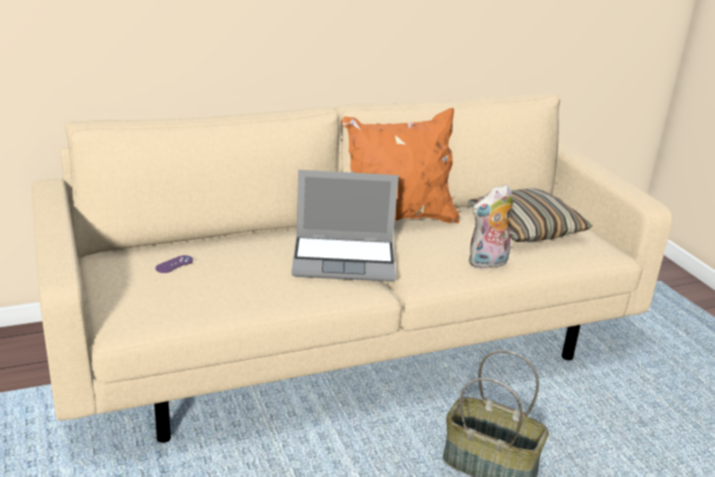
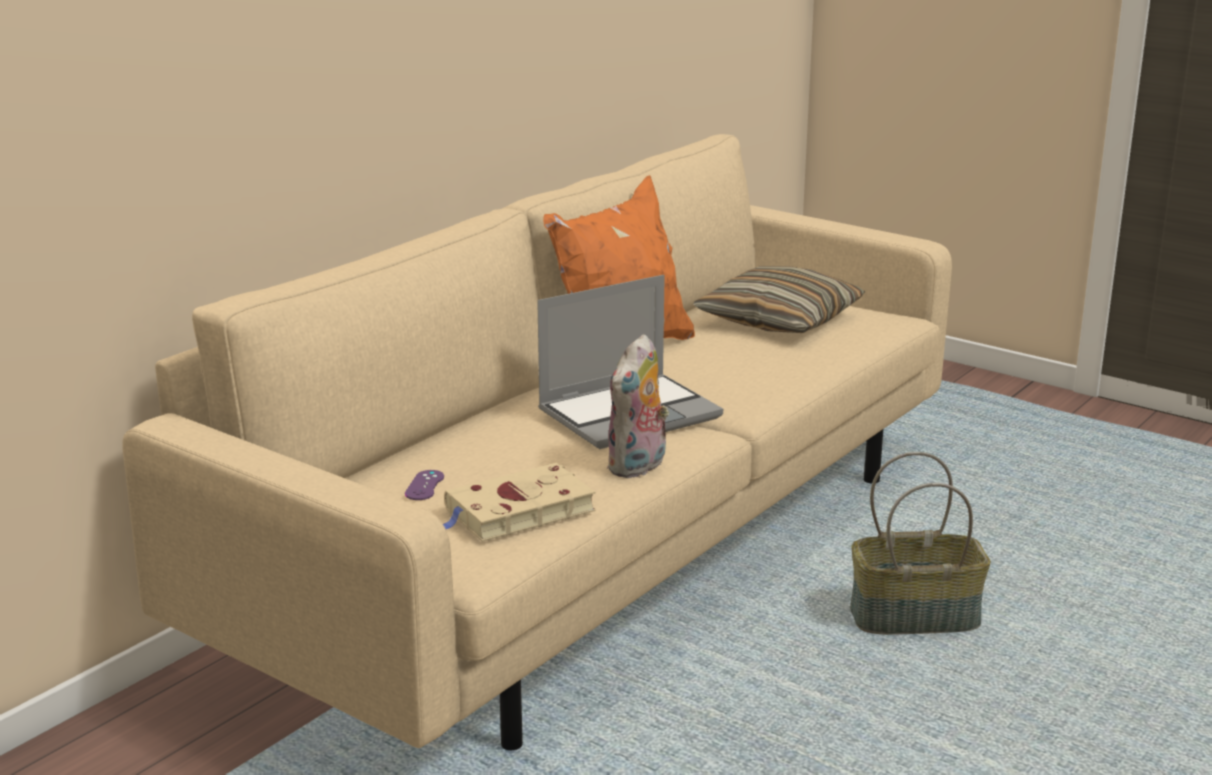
camera: 30 degrees left, 5 degrees down
(193, 299) = (516, 512): none -> beige book
(488, 263) = (792, 368): plush toy -> plush toy (638, 467)

